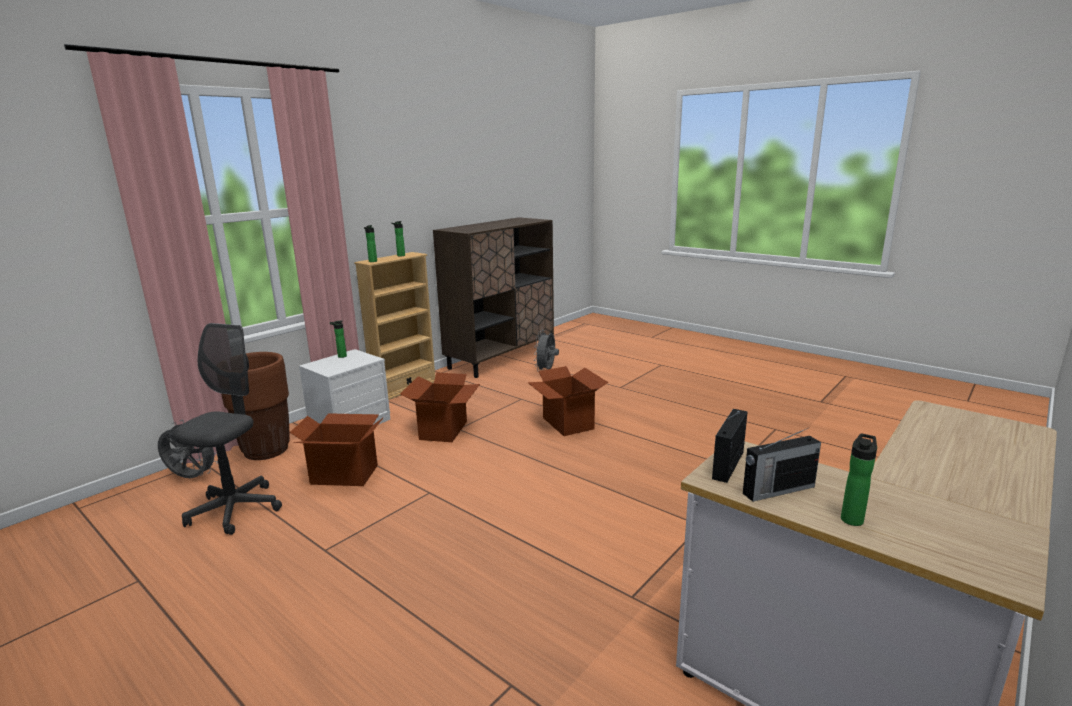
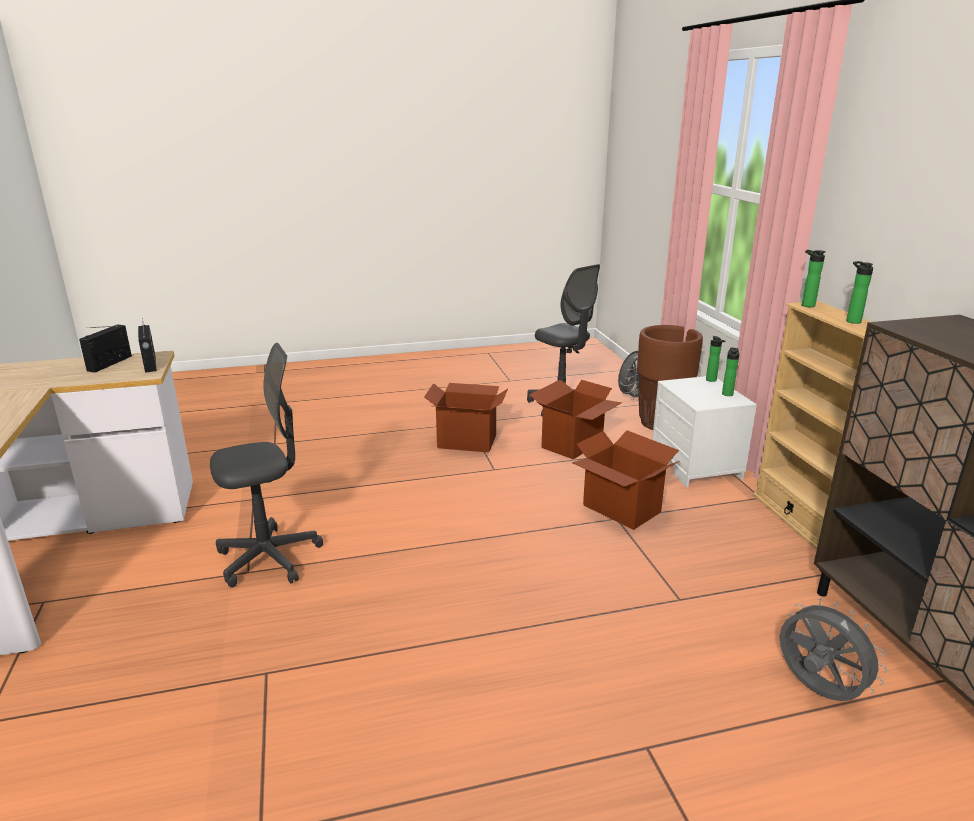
camera: 125 degrees right, 5 degrees up
(567, 423) = (548, 600): cardboard box -> cardboard box (467, 441)
(676, 526) = (269, 558): none -> grey office chair
(852, 518) = (60, 366): bottle -> bottle (712, 380)

